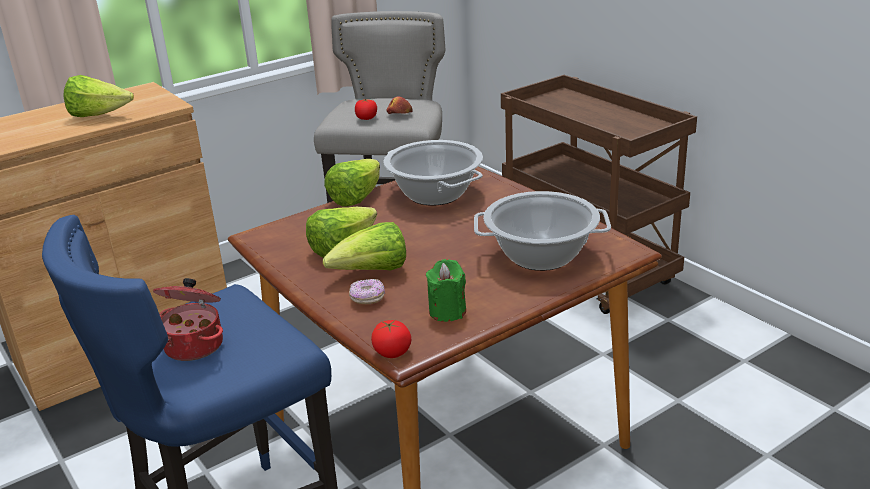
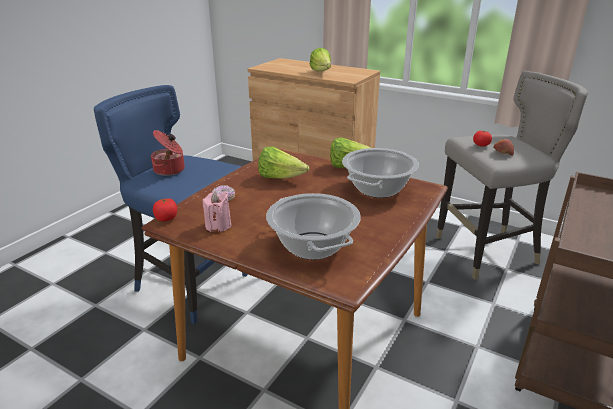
camera: 65 degrees right, 0 degrees up
(372, 272) = (256, 192): lettuce -> none
(447, 311) = (218, 226): green candle -> pink candle

